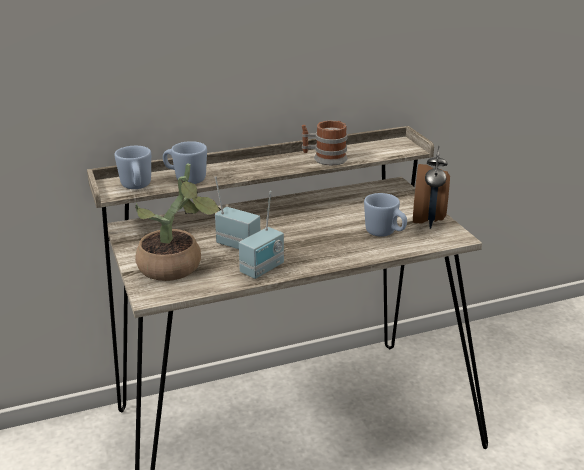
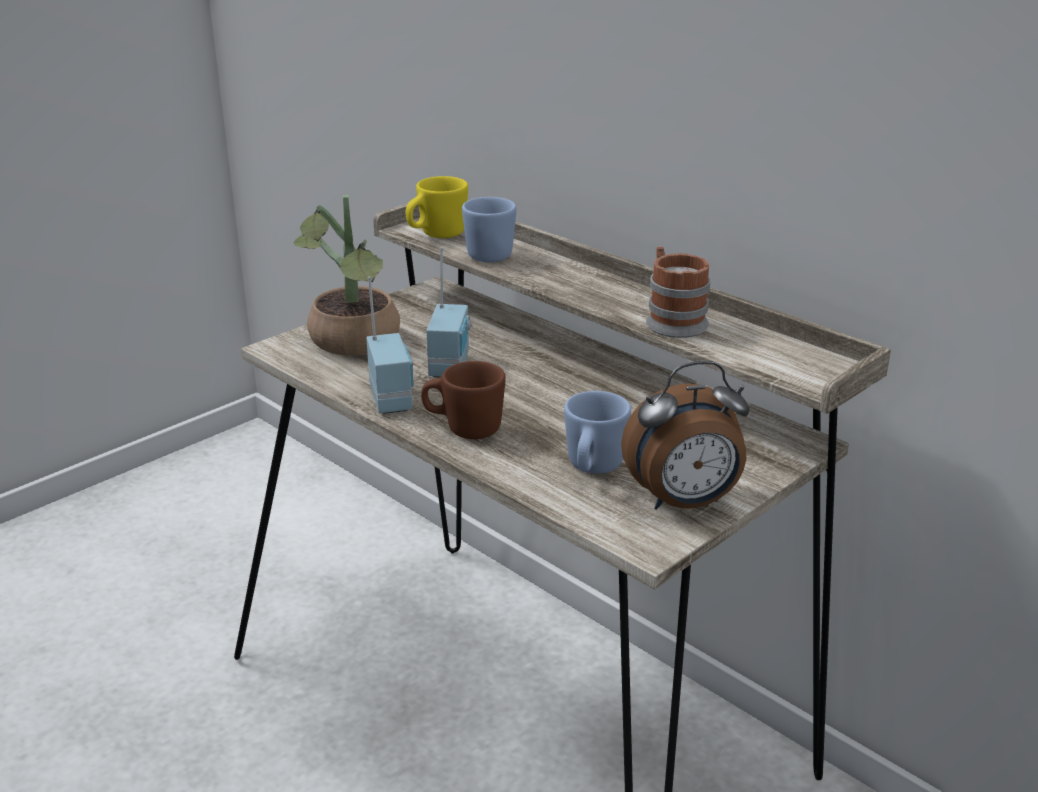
camera: 65 degrees right, 0 degrees up
(137, 187) = (436, 235): blue mug -> yellow mug
(263, 269) = (393, 398): radio -> radio turned 120 degrees counterclockwise
(318, 256) = (463, 429): none -> brown mug

